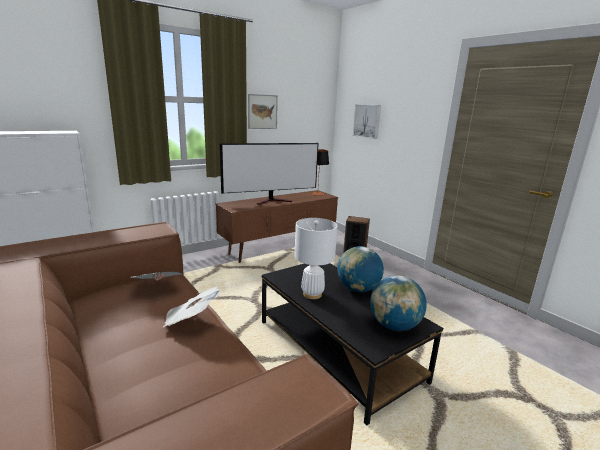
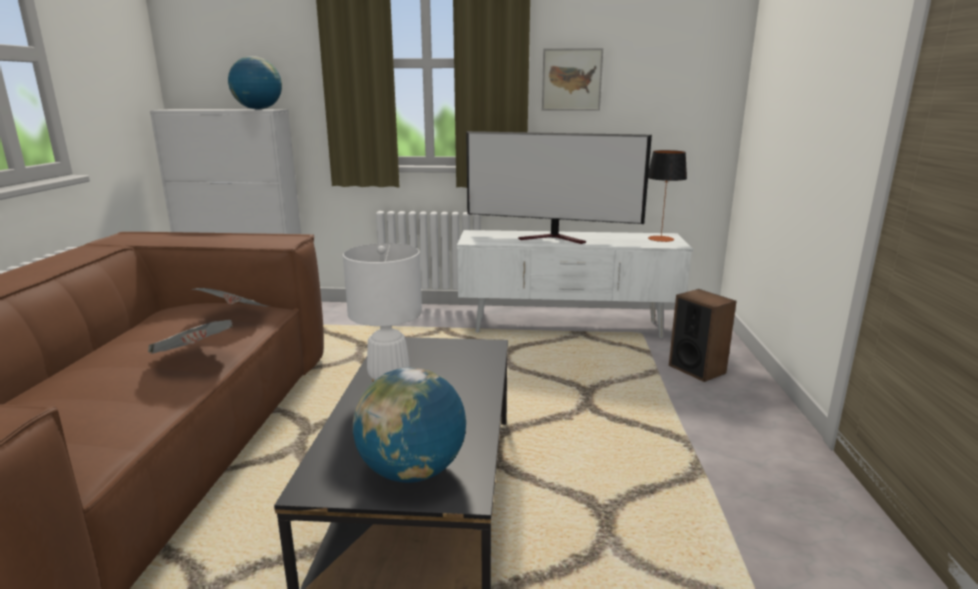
camera: 40 degrees right, 0 degrees up
(279, 248) = (567, 328): brown tv stand -> white tv stand
(358, 289) = (470, 399): globe -> globe (258, 109)
(367, 121) = (782, 89): picture -> none

